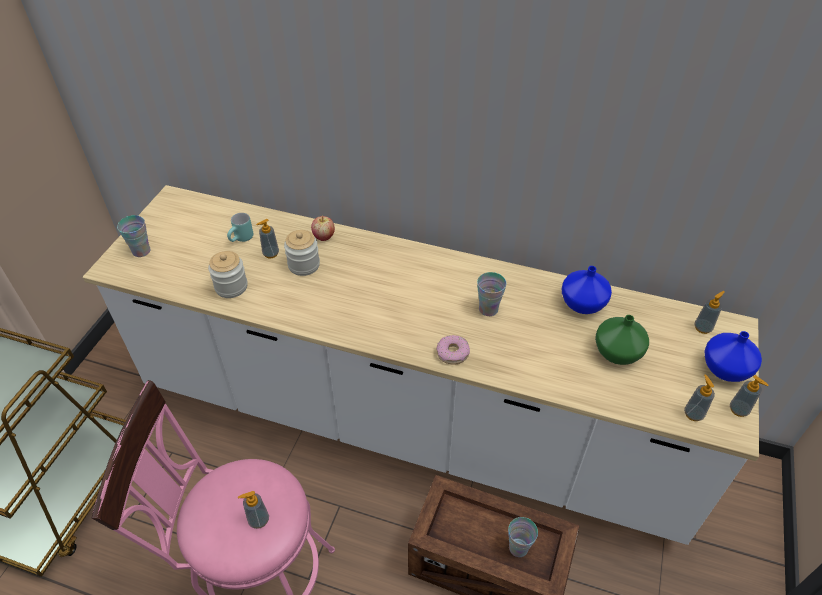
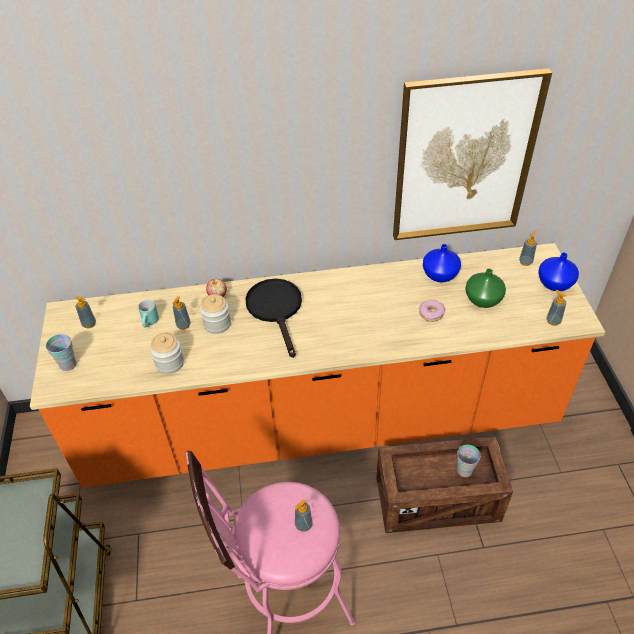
camera: 25 degrees left, 0 degrees up
(373, 273) = (276, 309): none -> black frying pan
(411, 421) = (320, 423): white counter -> orange counter
(452, 353) = (374, 345): donut -> donut (431, 313)
(488, 309) = (378, 304): cup -> none
(648, 166) = (464, 159): none -> picture
(739, 410) = (577, 307): soap dispenser -> soap dispenser (89, 324)

